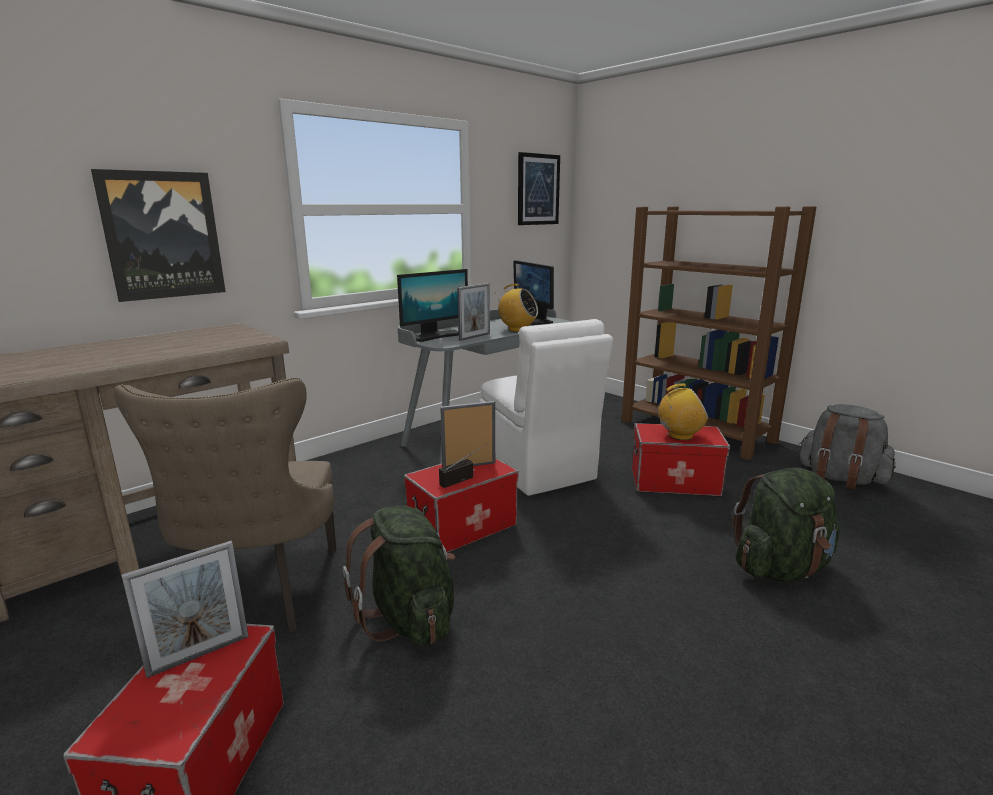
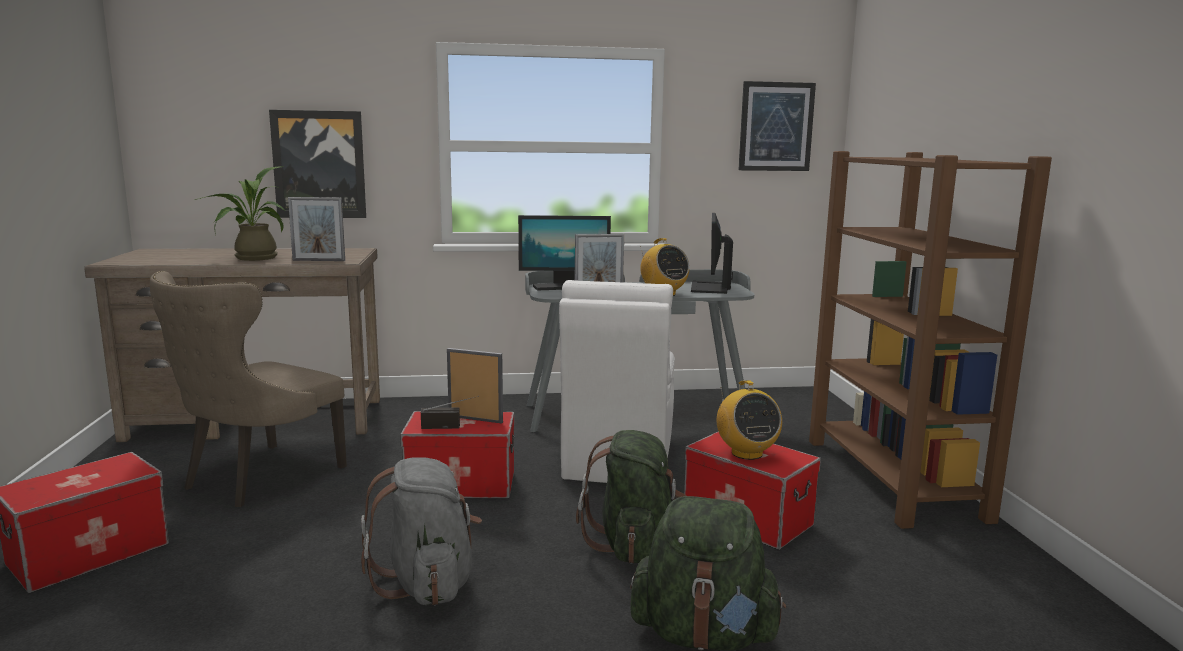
camera: 35 degrees right, 5 degrees down
(137, 353) = (250, 258): none -> potted plant
(199, 655) = (105, 471): picture frame -> picture frame (319, 260)
(409, 618) = (314, 530): green backpack -> green backpack (634, 545)
(680, 436) = (746, 453): radio -> radio turned 45 degrees clockwise
(840, 479) = (1004, 592): grey backpack -> grey backpack (427, 583)

